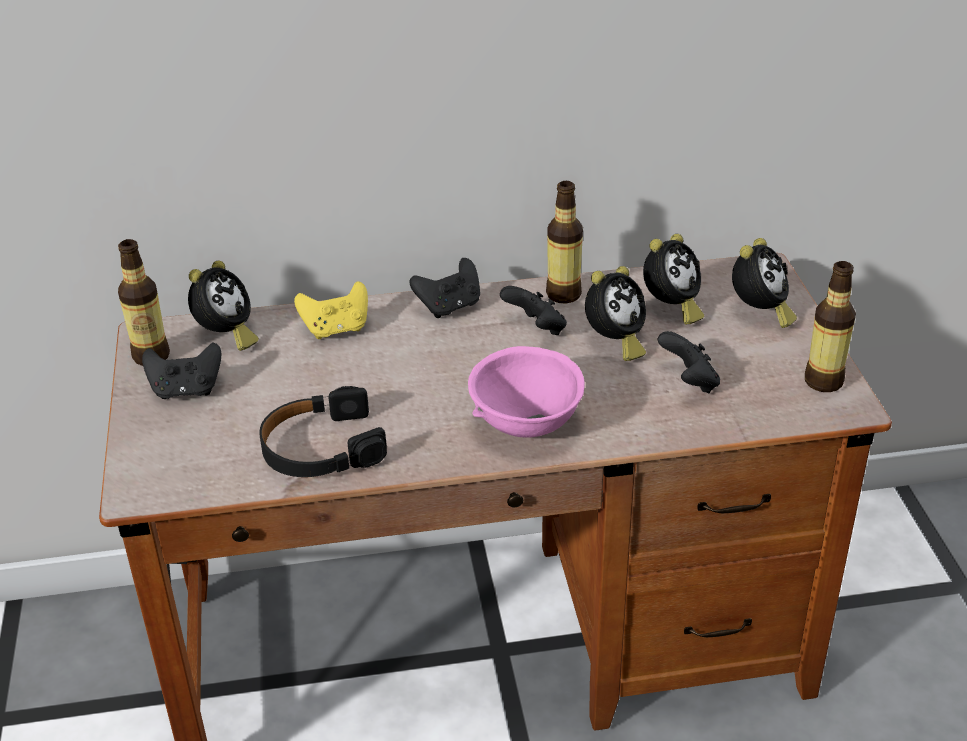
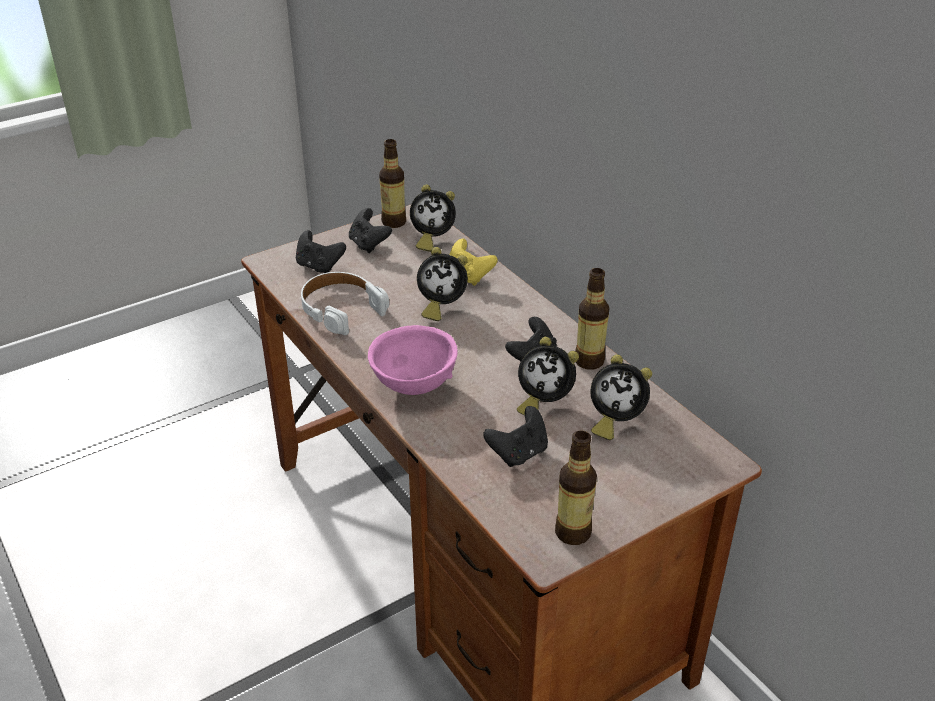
camera: 65 degrees right, 0 degrees up
(321, 448) = (341, 309): black headphones -> white headphones
(449, 307) = (530, 314): black game controller -> black game controller (319, 266)
(759, 313) = (647, 474): alarm clock -> alarm clock (440, 307)

